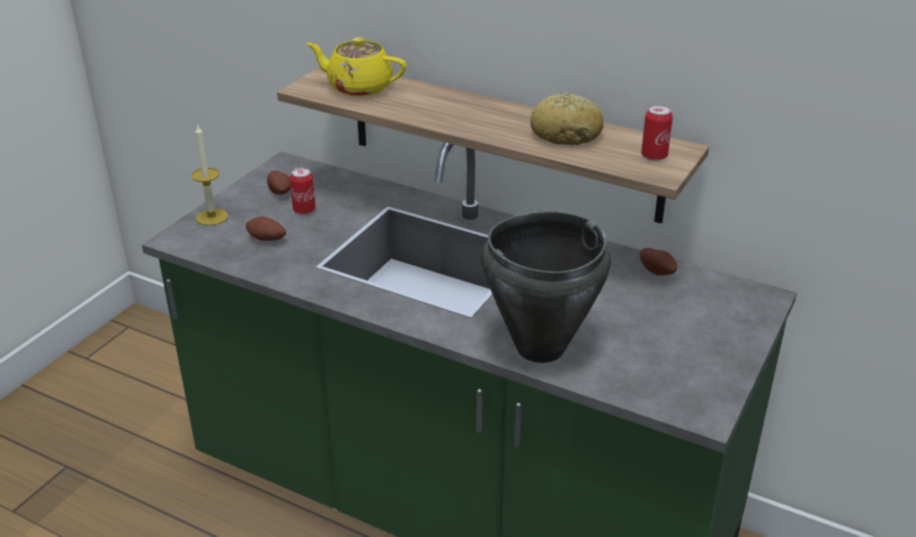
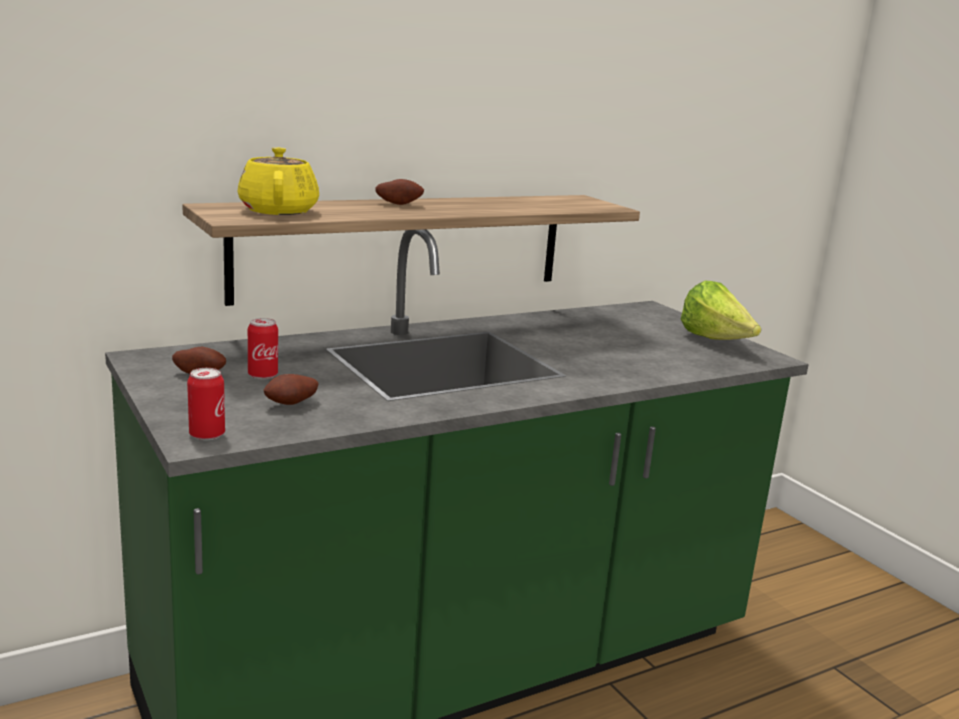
camera: 60 degrees left, 15 degrees down
(212, 217) = (184, 414): candle -> none
(358, 87) = (279, 210): yellow teapot -> yellow teapot turned 120 degrees clockwise
(539, 347) = (639, 370): black cooking pot -> none
(566, 134) = (506, 203): bread -> none
(654, 156) = (581, 202): can -> can (207, 435)
(657, 271) = (579, 316): potato -> potato (399, 204)
(707, 366) = (715, 341): none -> lettuce

